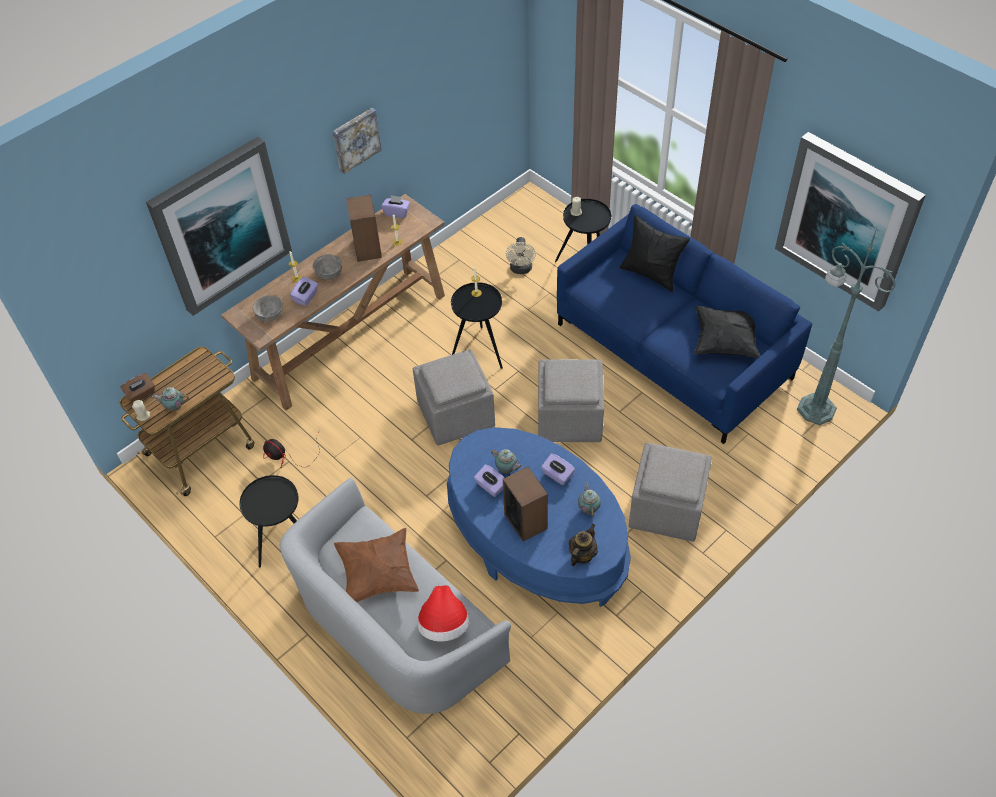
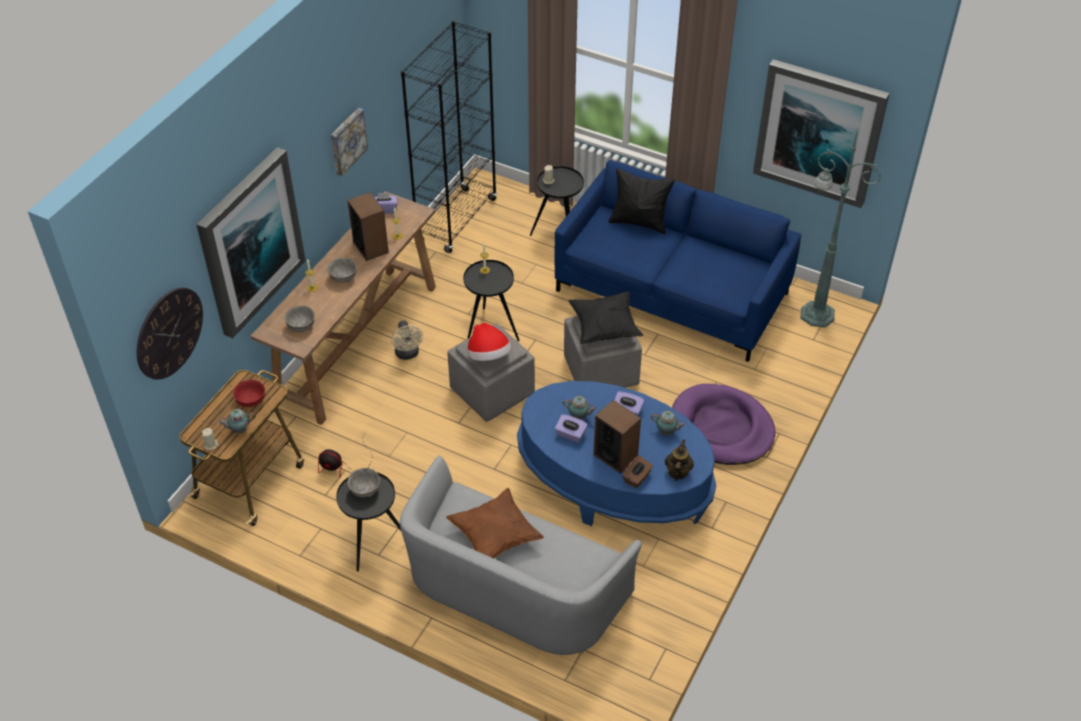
camera: 20 degrees left, 5 degrees down
(112, 302) = (169, 333): none -> wall clock
(141, 394) = (199, 426): brown tissue box -> brown tissue box (637, 478)
(197, 380) = (250, 401): none -> red bowl
(271, 494) = (365, 489): none -> grey bowl
(306, 297) = (330, 303): purple tissue box -> none
(444, 625) = (575, 563): hat -> hat (489, 356)
(491, 232) = (456, 220): none -> black bookcase
(521, 269) = (500, 249): beige fan -> beige fan (408, 354)
(588, 508) = (667, 432): teapot -> teapot turned 135 degrees clockwise
(667, 509) = (721, 428): grey ottoman -> purple dog bed
(725, 341) = (729, 266): black pillow -> black pillow (604, 328)

